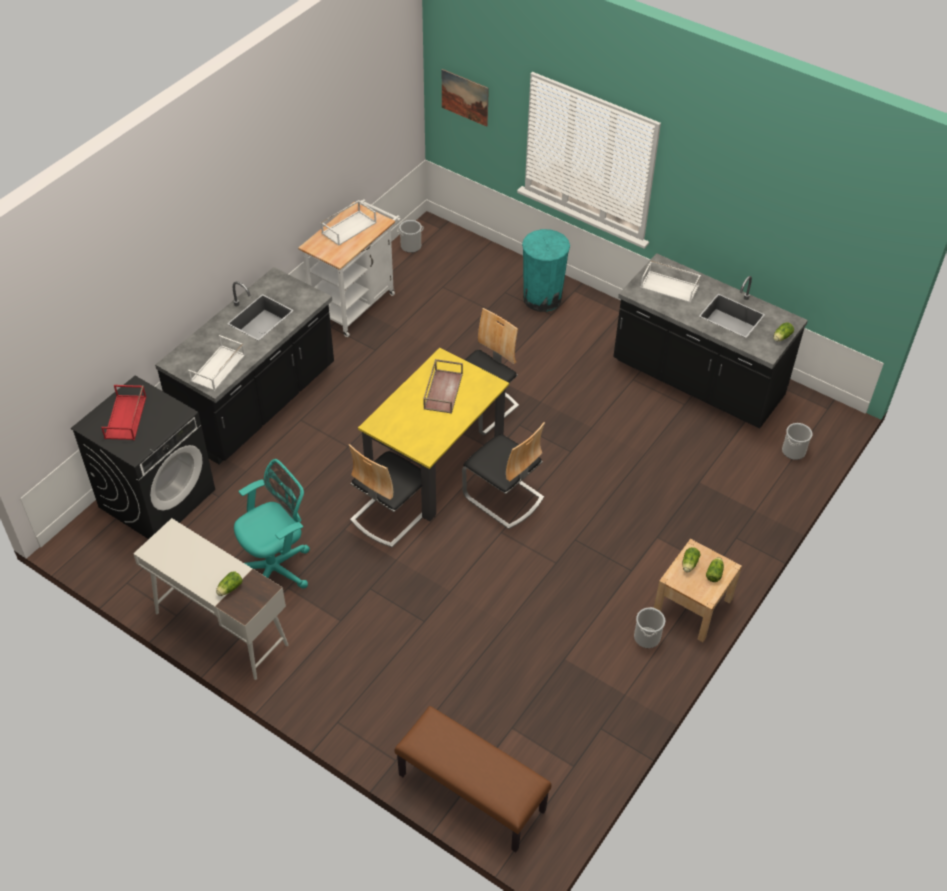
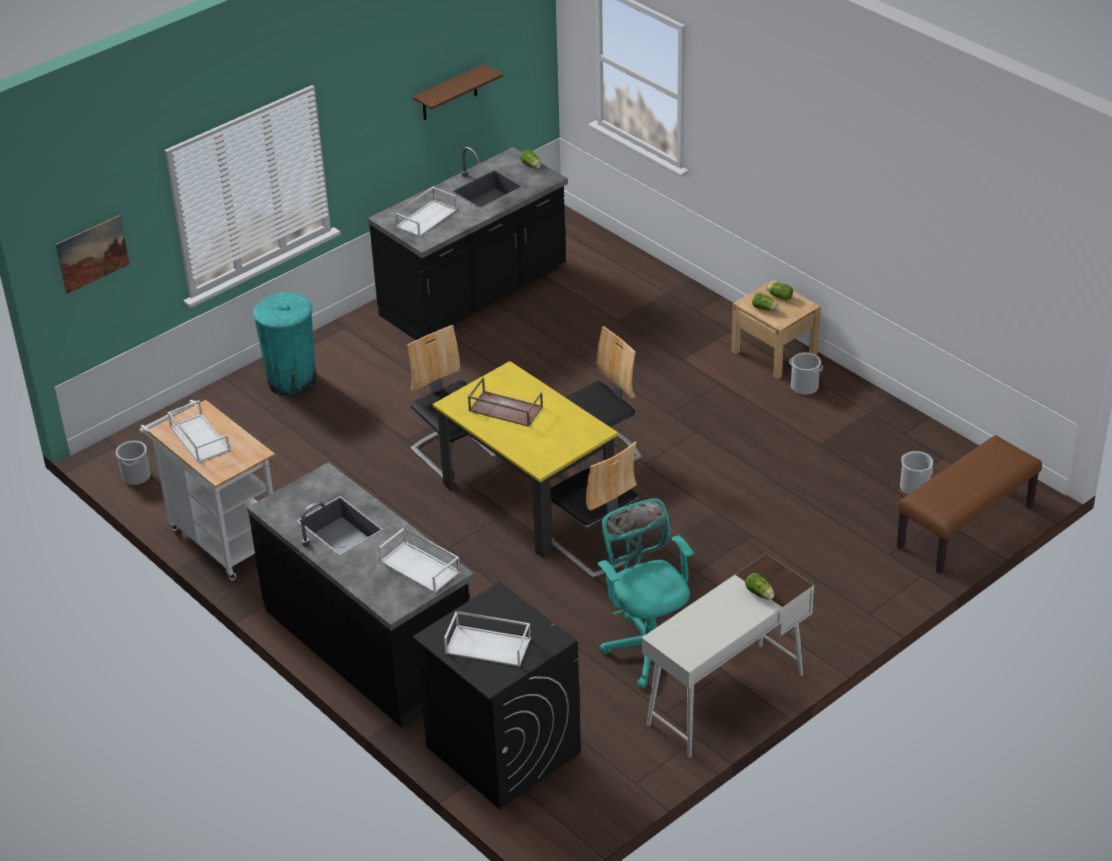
camera: 75 degrees left, 10 degrees down
(126, 418) = (489, 645): red tray -> white tray
(781, 233) = (449, 93): none -> brown shelf
(793, 451) = (596, 254): bucket -> bucket (914, 488)

